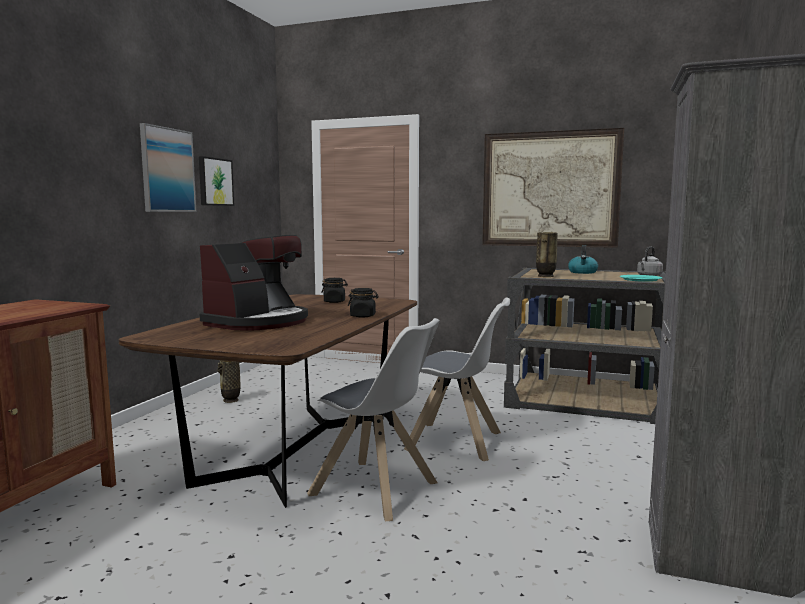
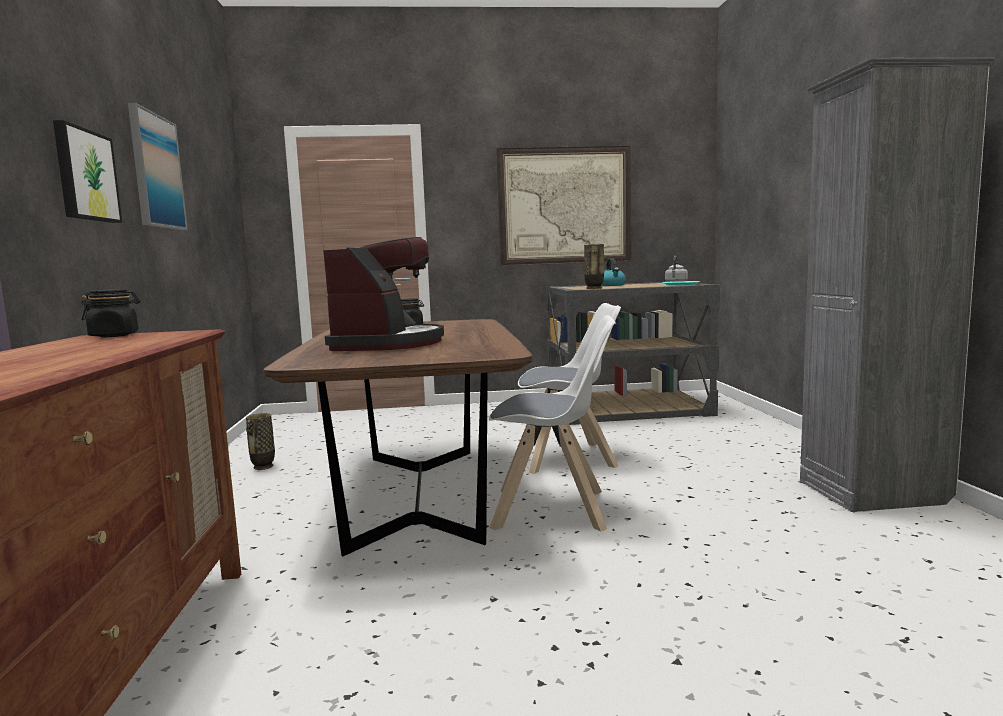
camera: 25 degrees left, 0 degrees up
(215, 182) = (195, 193): picture -> picture (85, 175)
(363, 316) = (484, 330): black jar -> black jar (114, 335)

